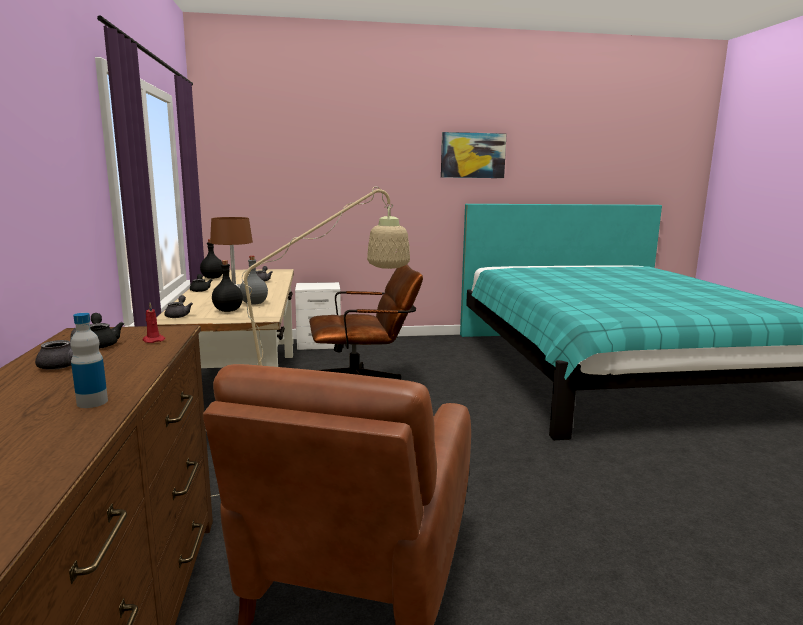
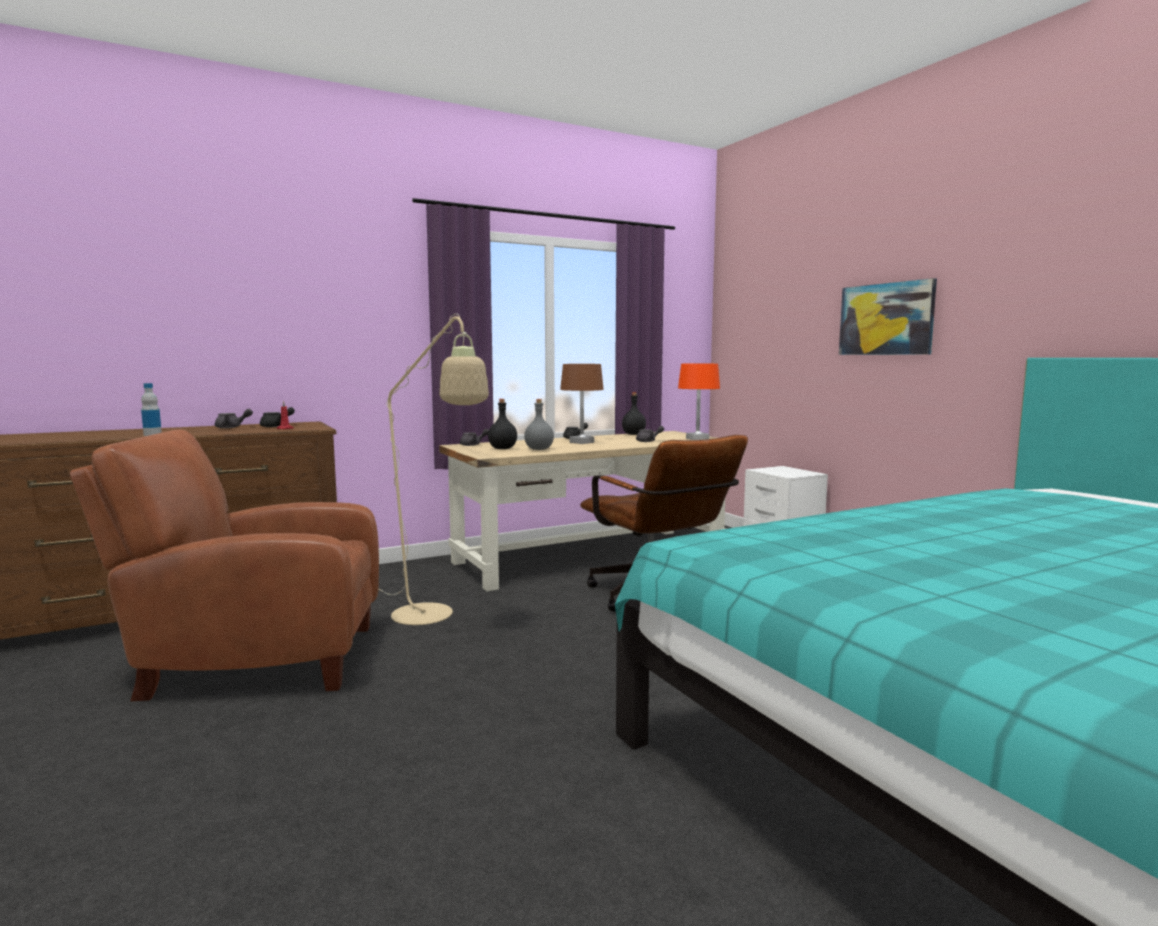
camera: 70 degrees right, 5 degrees down
(273, 272) = (697, 439): none -> orange table lamp
(473, 155) = (1060, 261): picture -> picture (886, 319)

